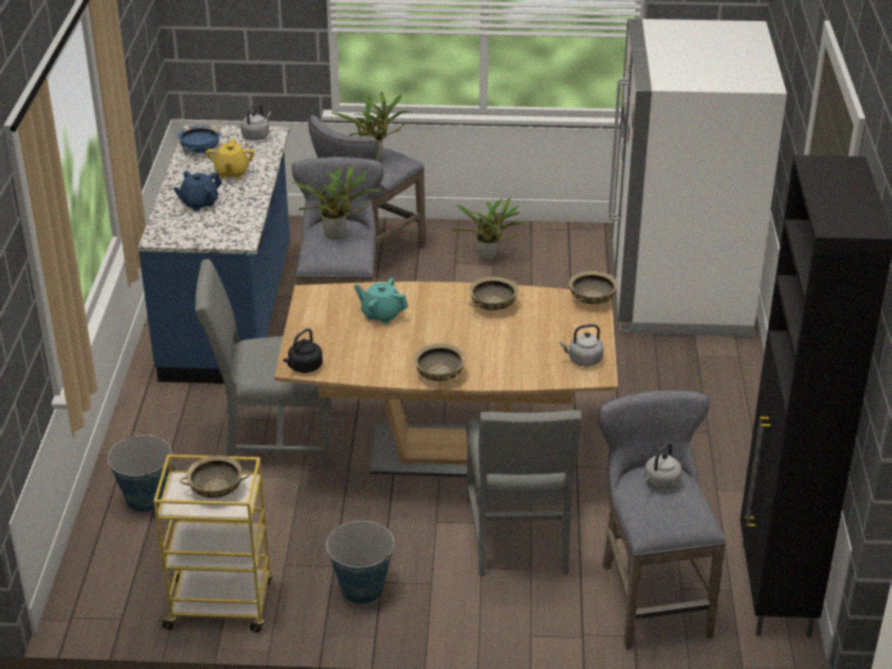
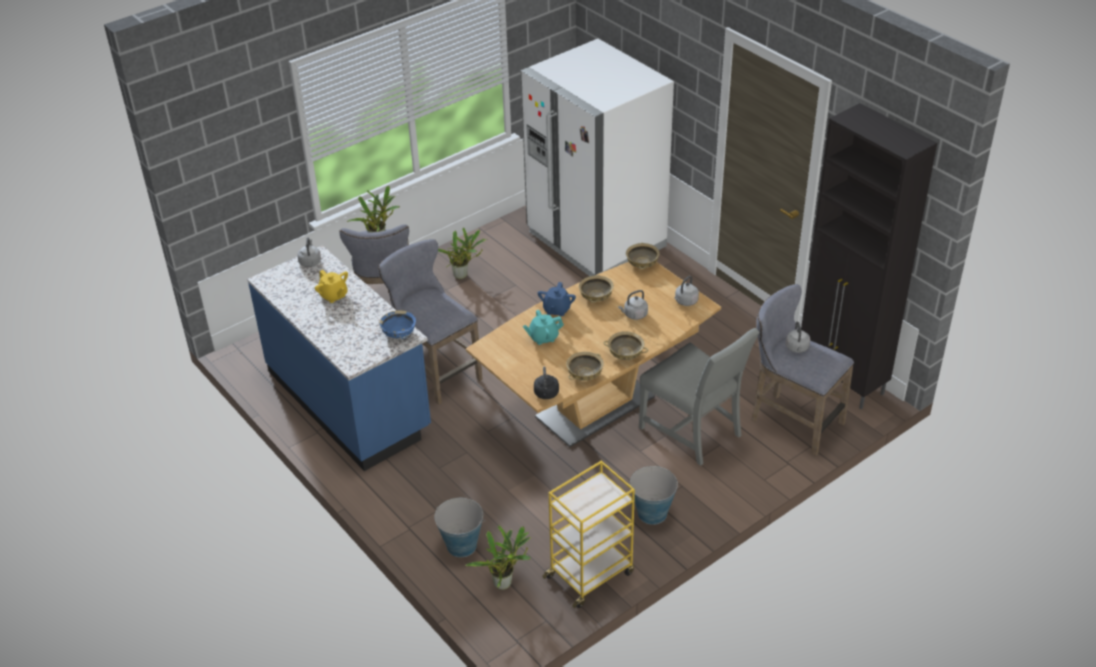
camera: 40 degrees left, 5 degrees up
(199, 203) = (344, 327): blue teapot -> blue teapot (556, 310)
(200, 149) = (286, 290): blue bowl -> blue bowl (398, 333)
(215, 490) = (591, 496): beige bowl -> beige bowl (584, 375)
(275, 440) = (488, 461): grey chair -> none
(337, 235) = (430, 304): potted plant -> potted plant (505, 583)
(507, 343) = (634, 315): none -> grey kettle

